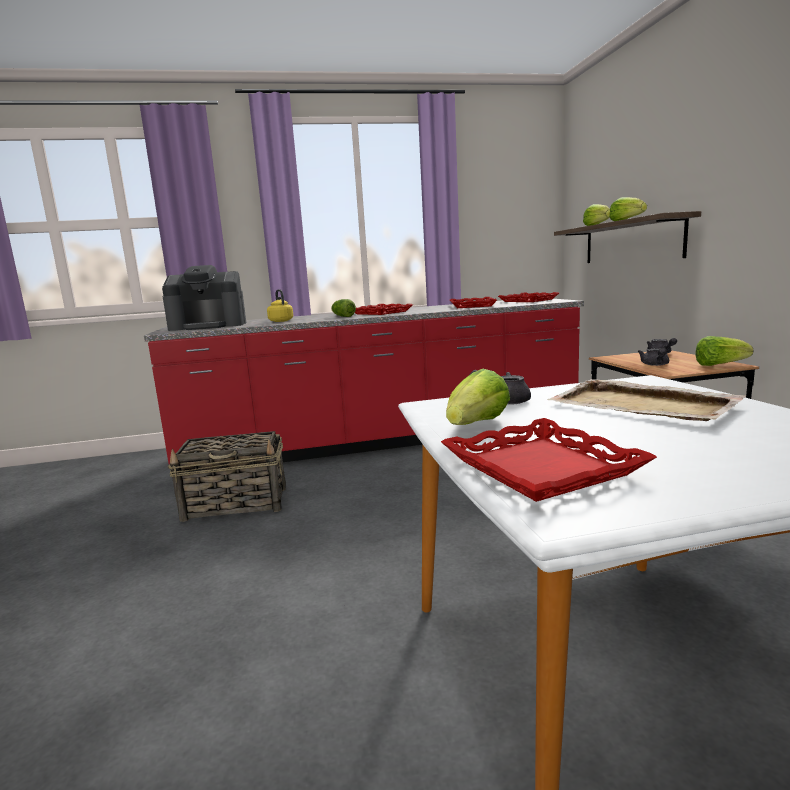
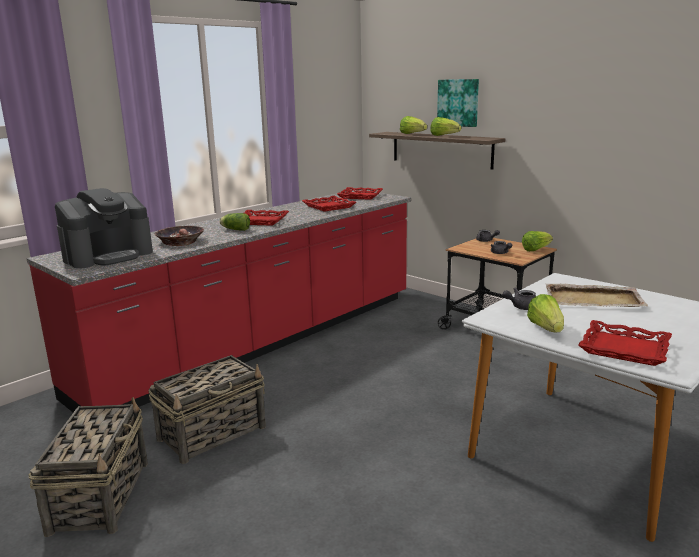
camera: 35 degrees left, 5 degrees up
(101, 526) = (100, 495): none -> basket
(280, 321) = (180, 241): yellow kettle -> bowl
(650, 176) = (458, 102): none -> picture

